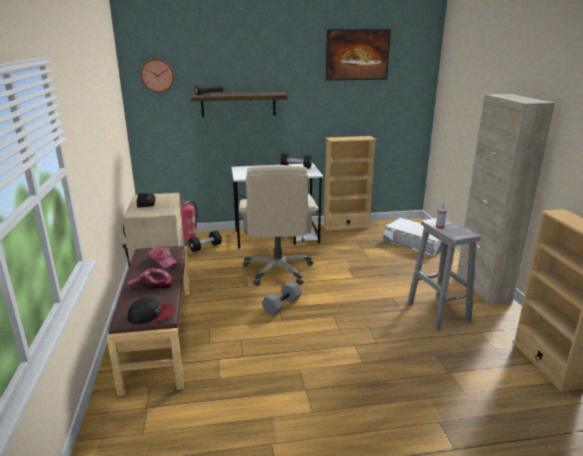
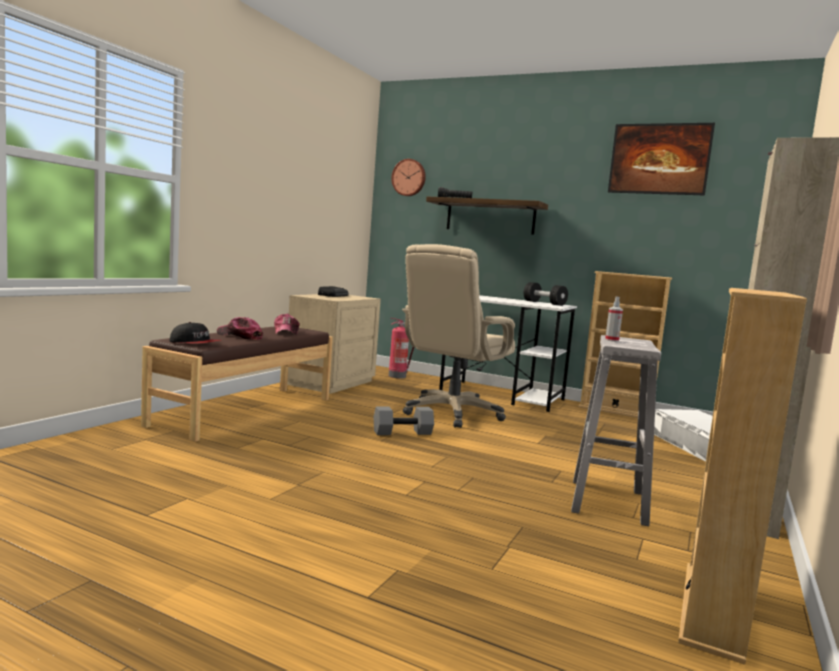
camera: 35 degrees right, 15 degrees down
(205, 247) = (406, 382): black dumbbell -> none

